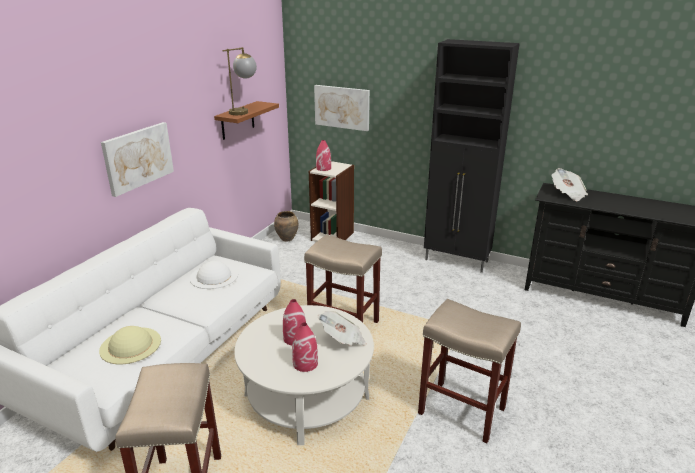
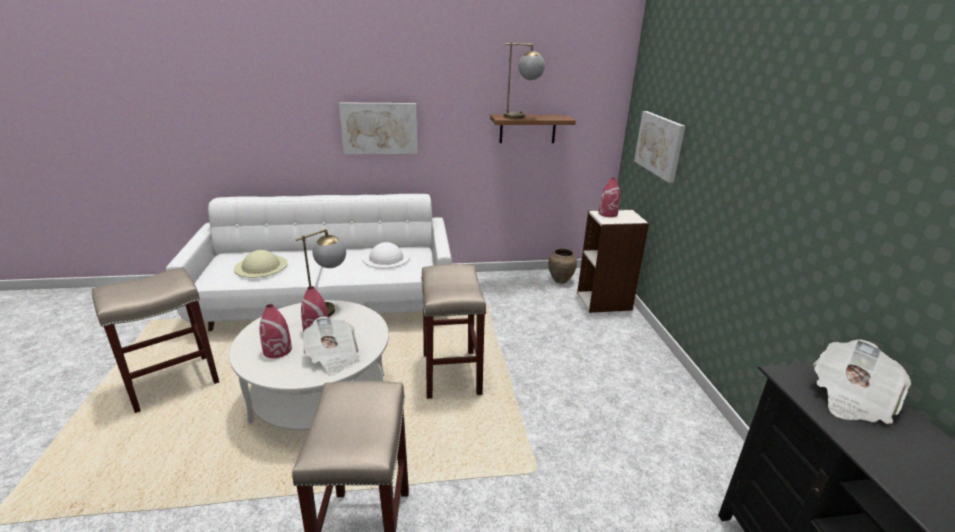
camera: 55 degrees right, 0 degrees up
(266, 325) = (329, 308): none -> table lamp
(457, 261) = (693, 412): black cabinet -> none

